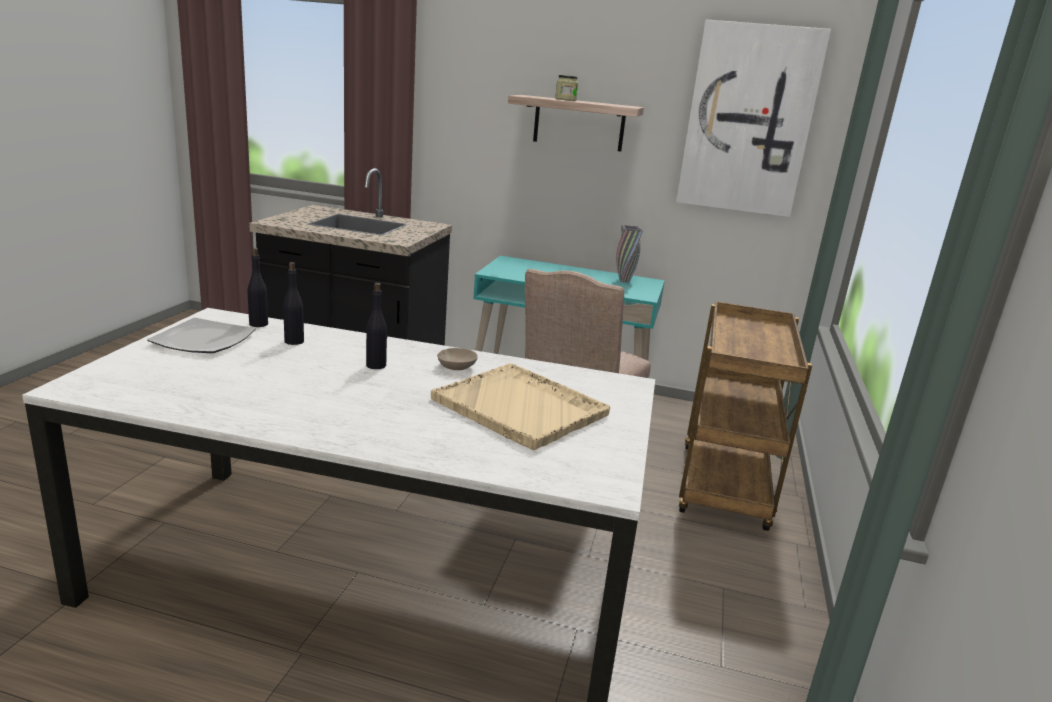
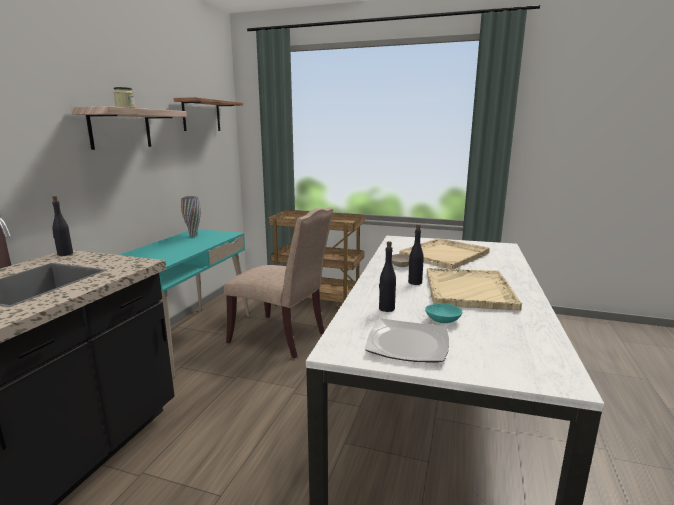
camera: 85 degrees left, 5 degrees down
(243, 362) = (443, 320): none -> turquoise bowl
(258, 324) = (351, 326): black bottle -> black bottle (65, 254)
(331, 392) = (468, 290): none -> beige tray
(748, 120) = (201, 115): picture -> shelf

